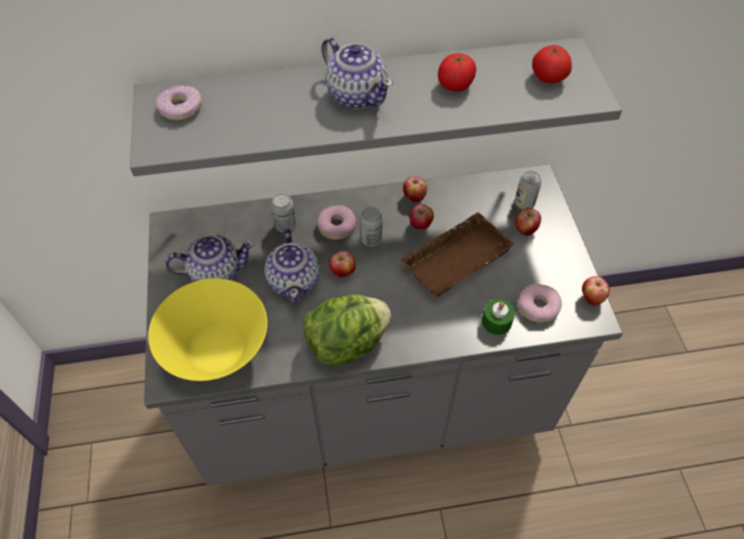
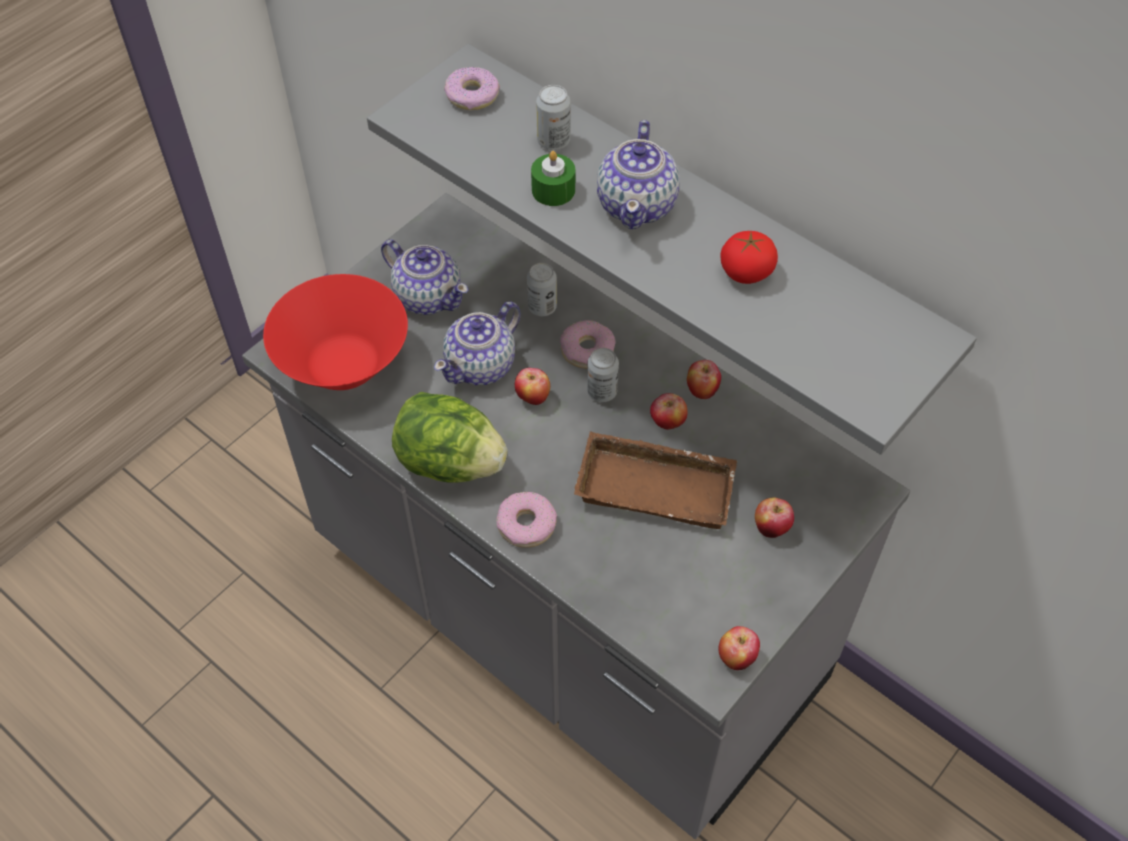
camera: 50 degrees right, 0 degrees up
(217, 350) = (344, 365): yellow bowl -> red bowl
(496, 321) = (608, 580): green candle -> green candle (553, 190)
(524, 203) = (811, 502): can -> can (553, 141)
(538, 306) = (670, 609): donut -> donut (526, 524)
(548, 77) = (858, 345): tomato -> none

